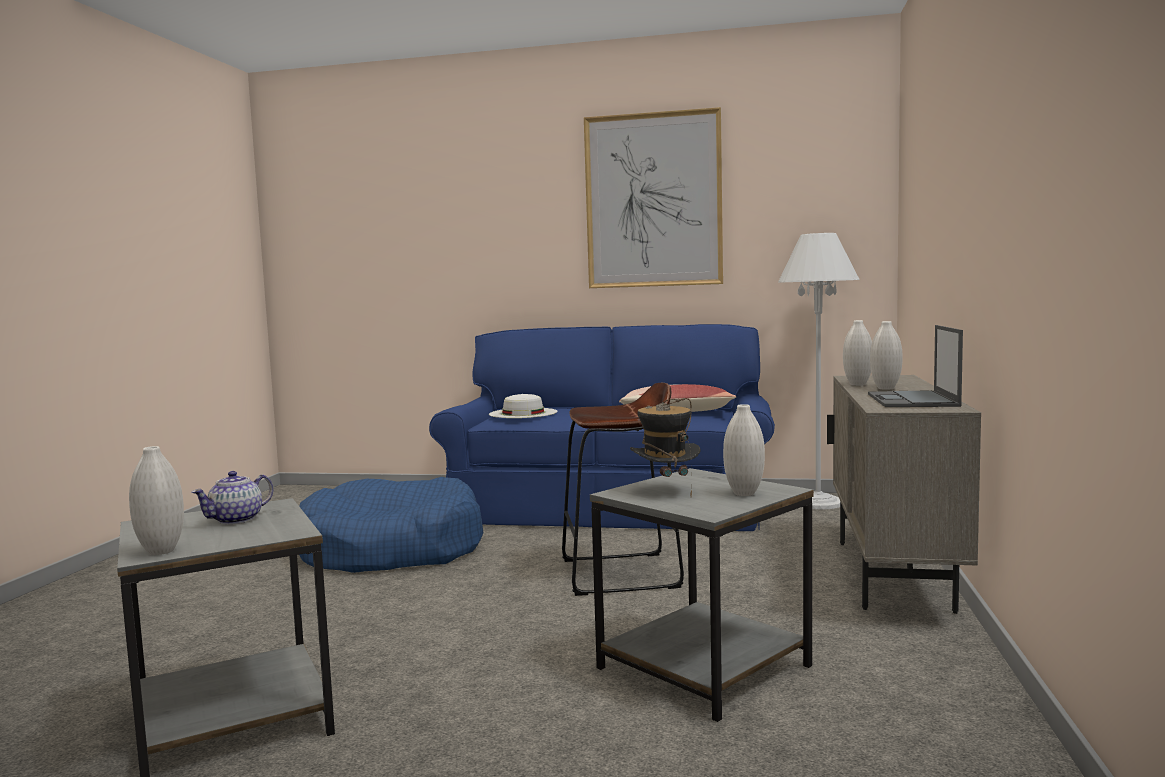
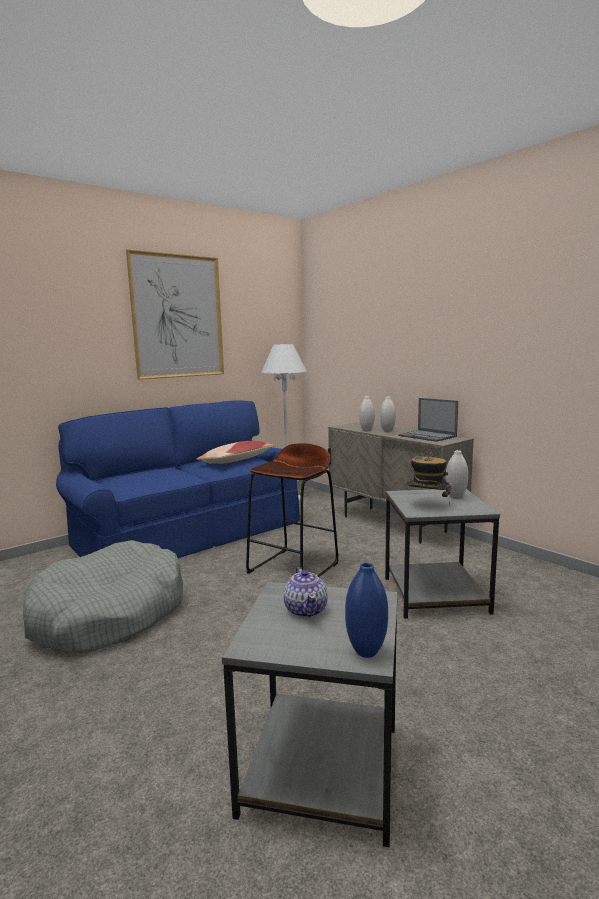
camera: 50 degrees left, 5 degrees up
(161, 551) = (366, 651): white vase -> blue vase
(391, 550) = (109, 614): blue dog bed -> grey dog bed
(523, 413) = (138, 479): white hat -> none

